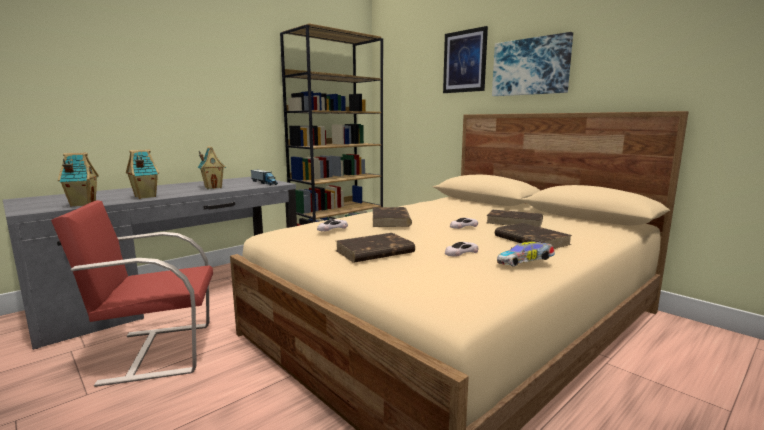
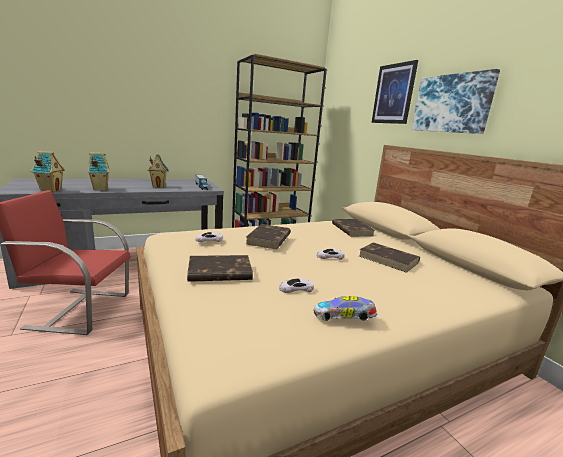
camera: 15 degrees right, 5 degrees up
(530, 240) = (381, 287): brown book -> brown book (351, 229)

